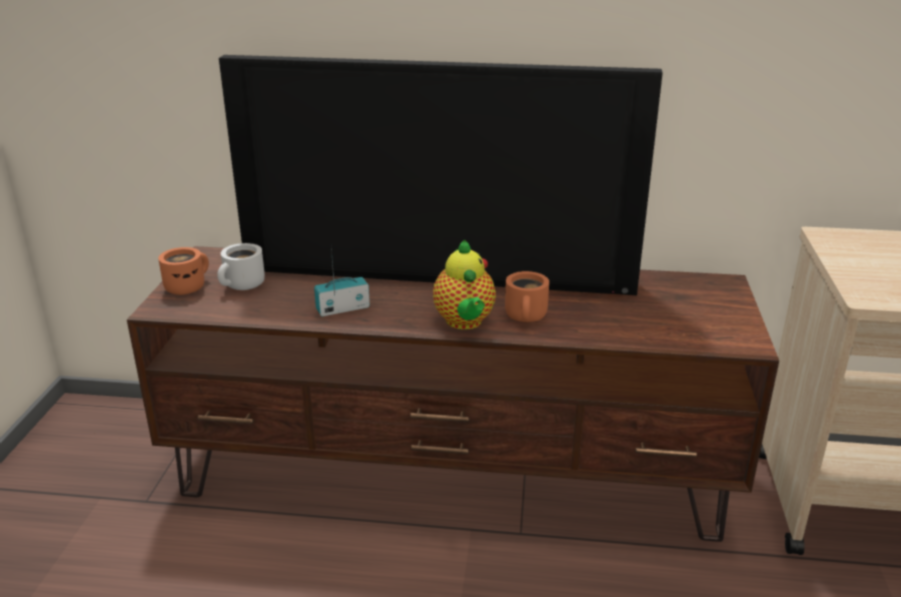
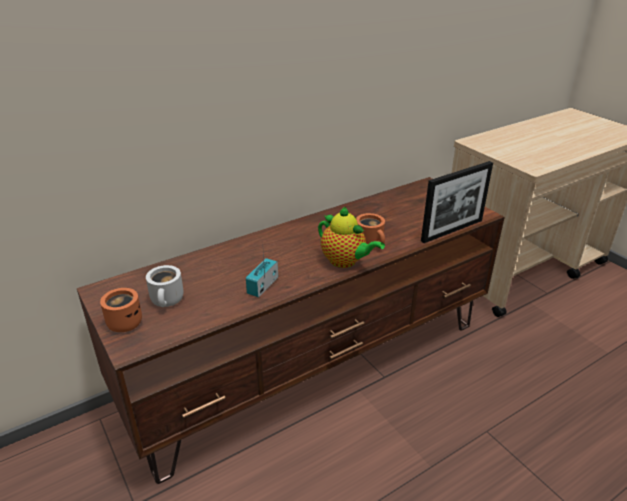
camera: 40 degrees left, 5 degrees up
(441, 271) = (283, 235): television -> none
(662, 345) = (452, 230): none -> picture frame

